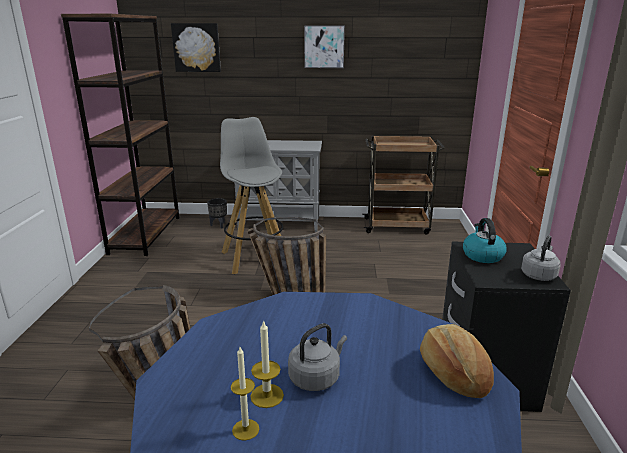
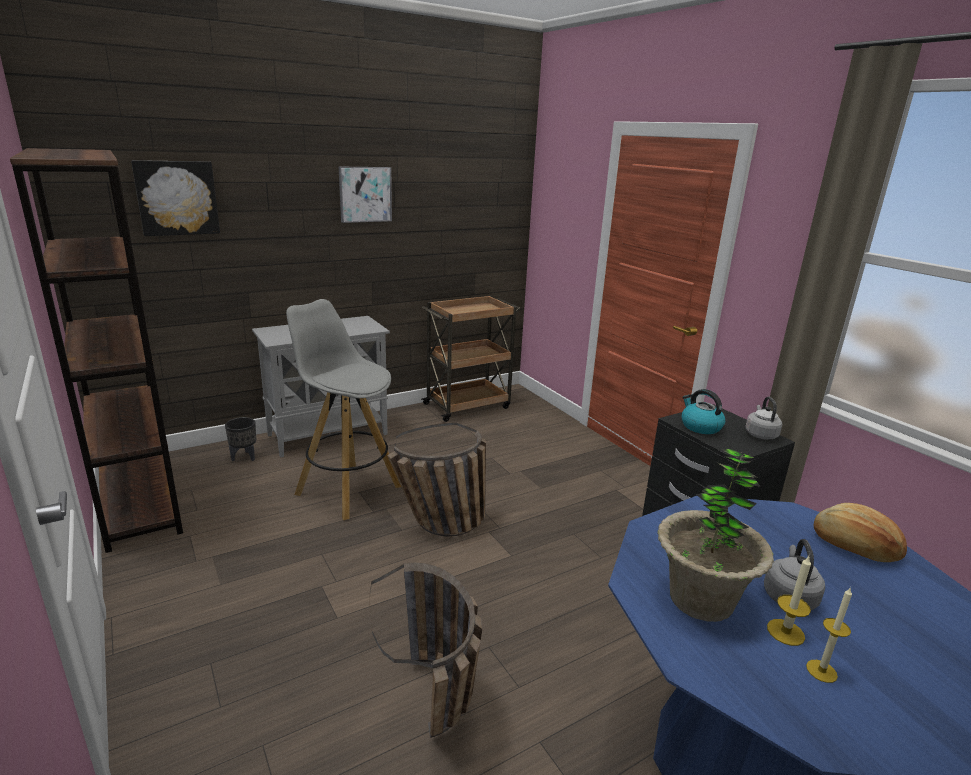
camera: 35 degrees left, 0 degrees up
(244, 351) = (701, 599): none -> potted plant

